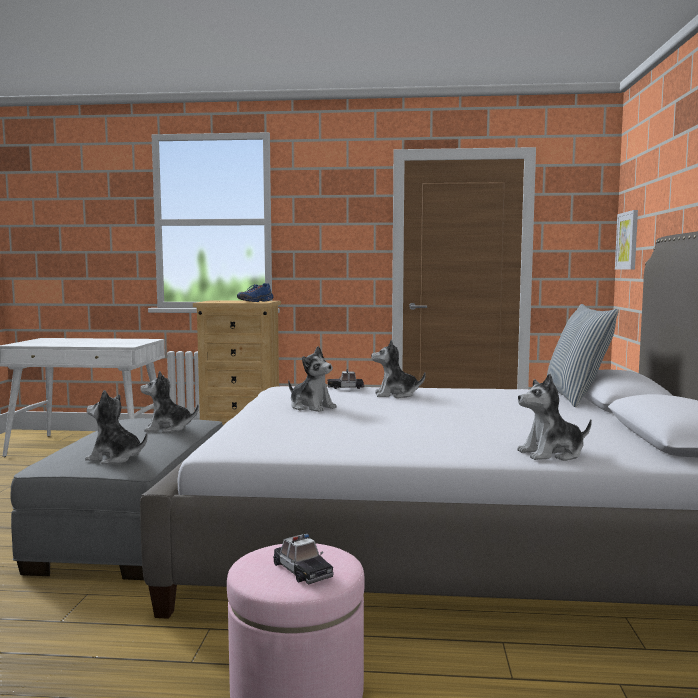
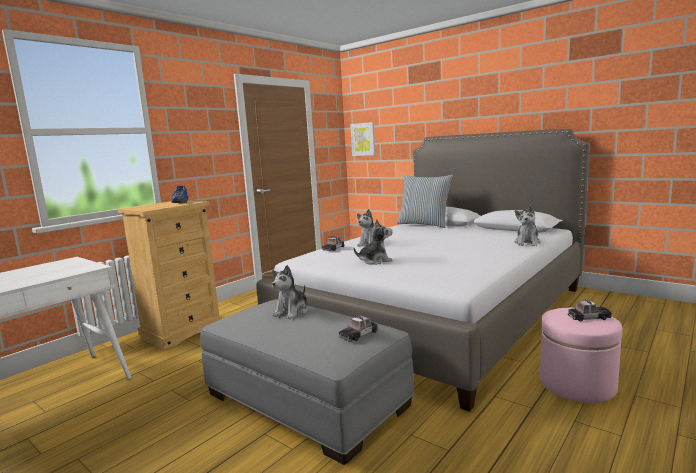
camera: 55 degrees left, 5 degrees up
(115, 458) = (358, 334): plush toy -> toy car

